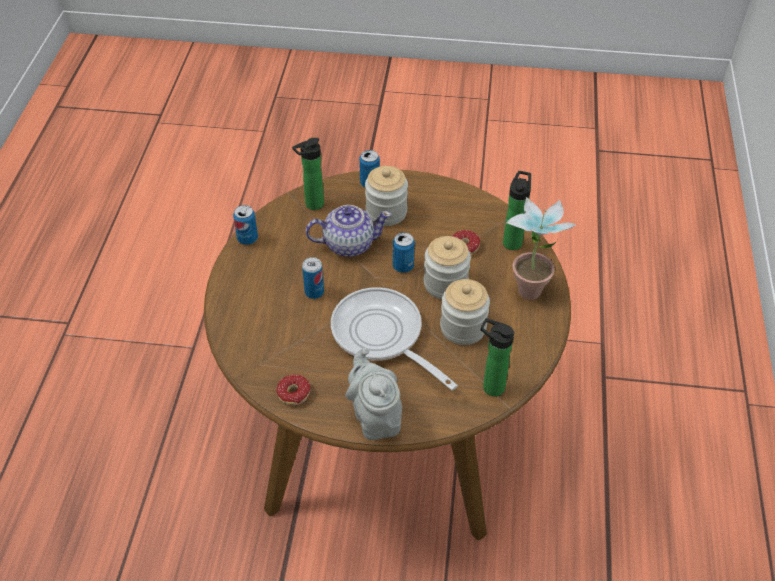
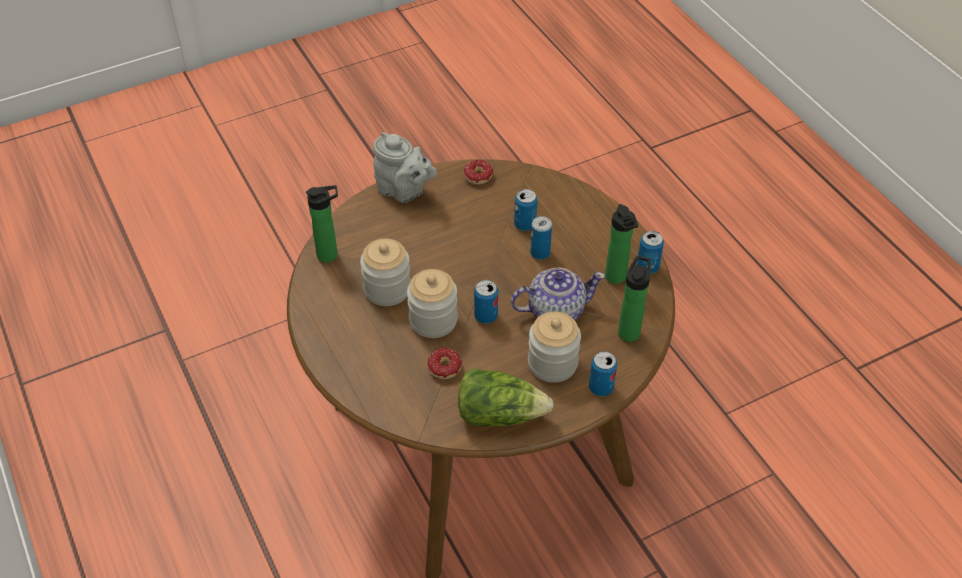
camera: 145 degrees right, 0 degrees up
(301, 322) = (525, 224): none -> can
(348, 244) = (555, 310): teapot -> teapot turned 150 degrees counterclockwise
(382, 336) = (450, 247): frying pan -> none
(451, 201) = (499, 413): none -> lettuce
(513, 241) = (401, 401): bottle -> bottle (617, 279)
(531, 285) = (352, 362): potted plant -> none

